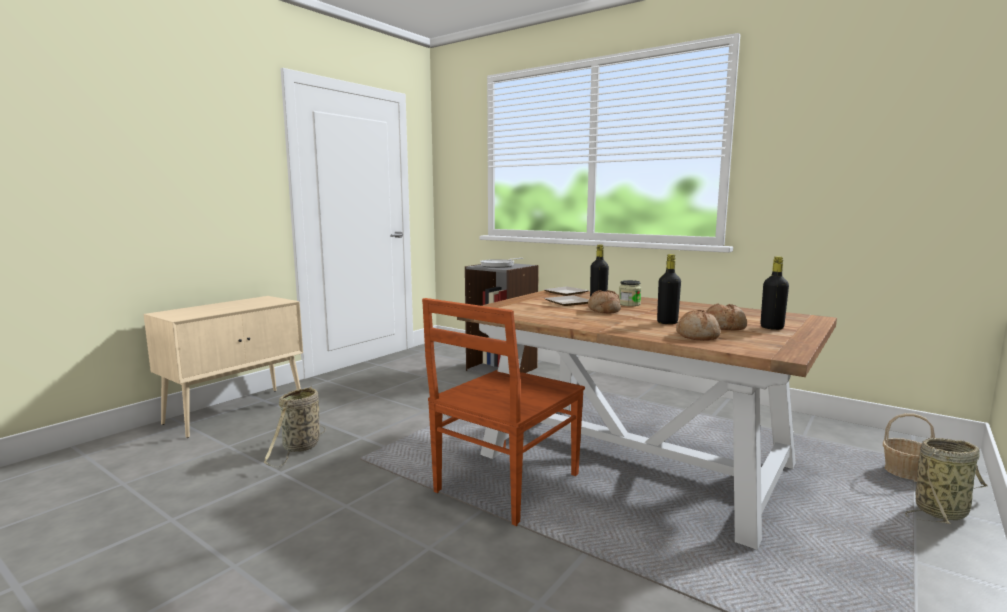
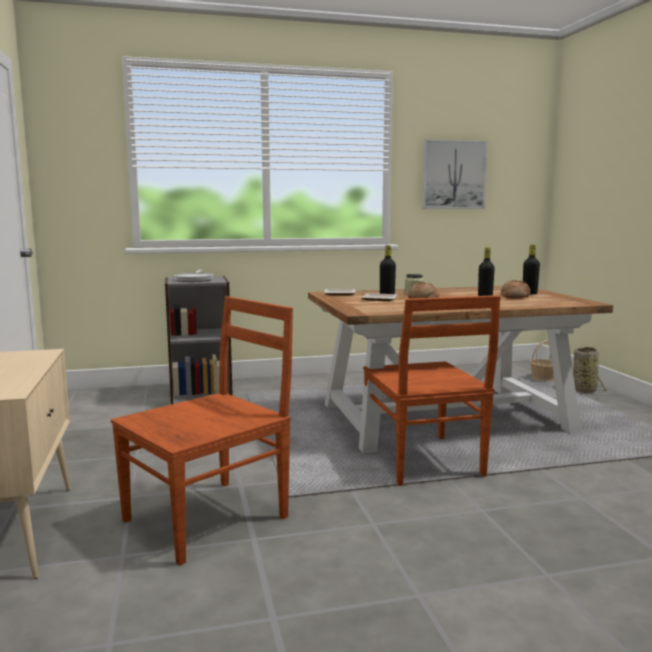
camera: 50 degrees left, 0 degrees up
(300, 448) = (210, 517): basket -> brown chair
(697, 336) = (529, 302): bread -> none
(826, 156) = (453, 175): none -> picture

